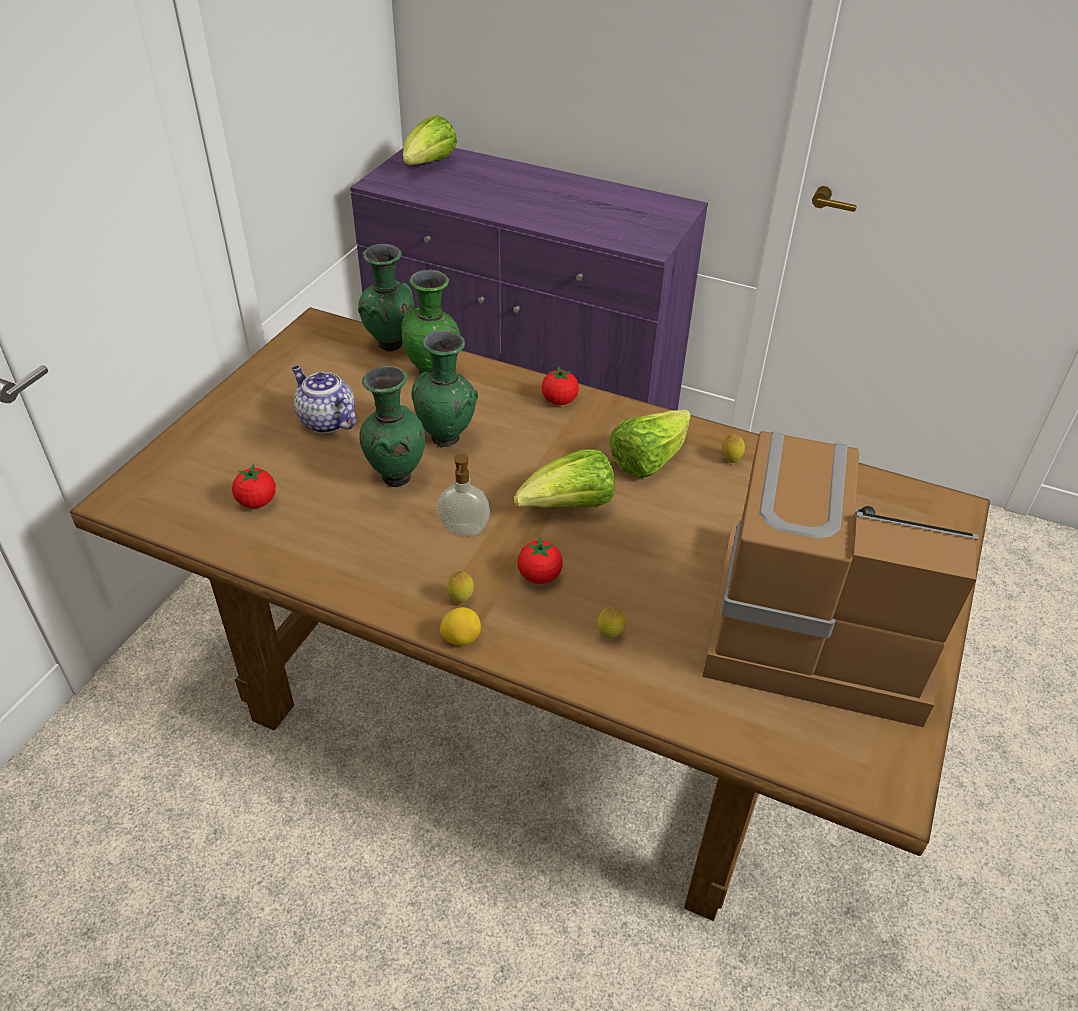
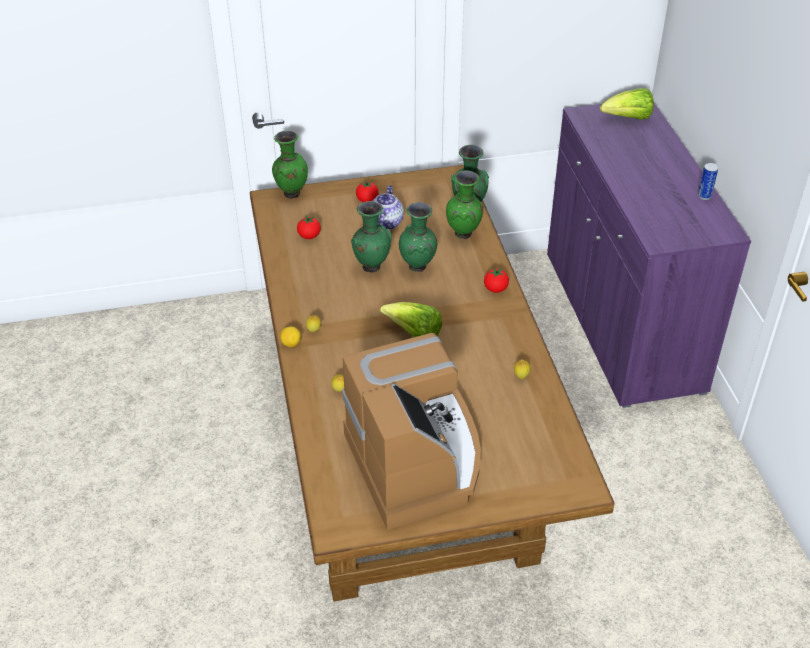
camera: 55 degrees right, 0 degrees up
(141, 472) = (291, 193): none -> green vase
(464, 531) = (359, 308): soap dispenser -> none
(539, 576) = (355, 348): tomato -> tomato (367, 200)
(611, 190) = (704, 196): none -> can
(648, 460) = (483, 345): lettuce -> none

